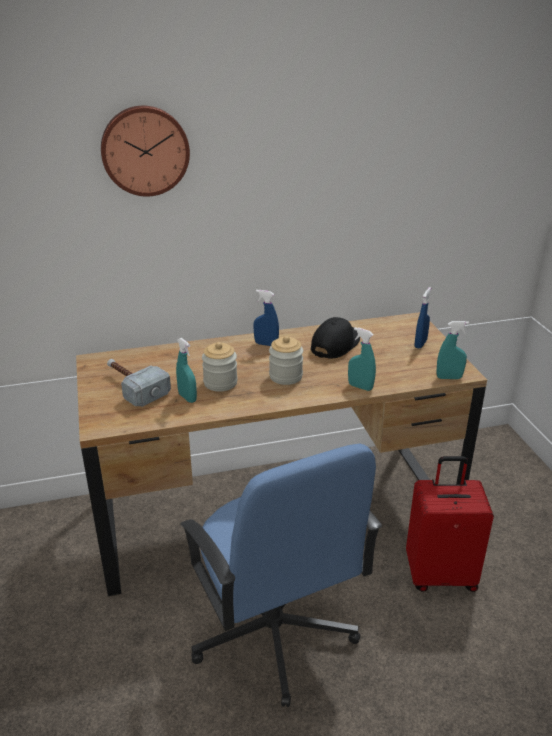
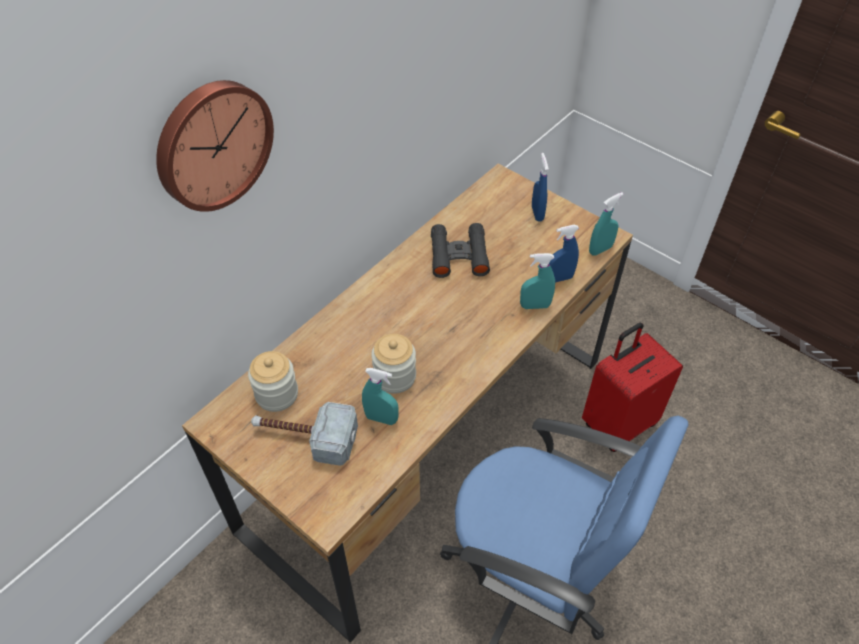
camera: 35 degrees left, 20 degrees up
(266, 344) = (388, 291): blue spray bottle -> blue spray bottle (559, 278)
(285, 376) = (452, 330): jar -> jar (277, 394)
(335, 344) = (458, 255): black cap -> black binoculars

